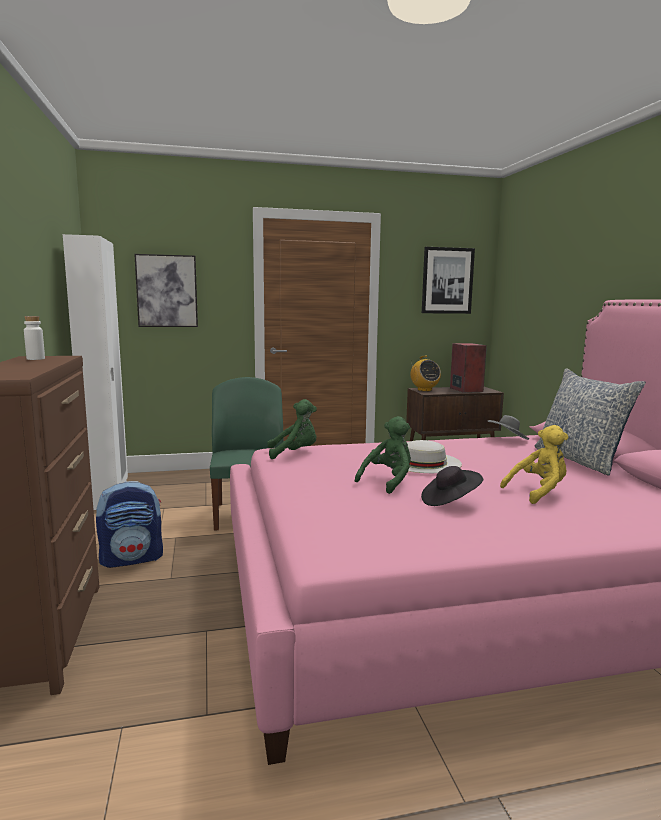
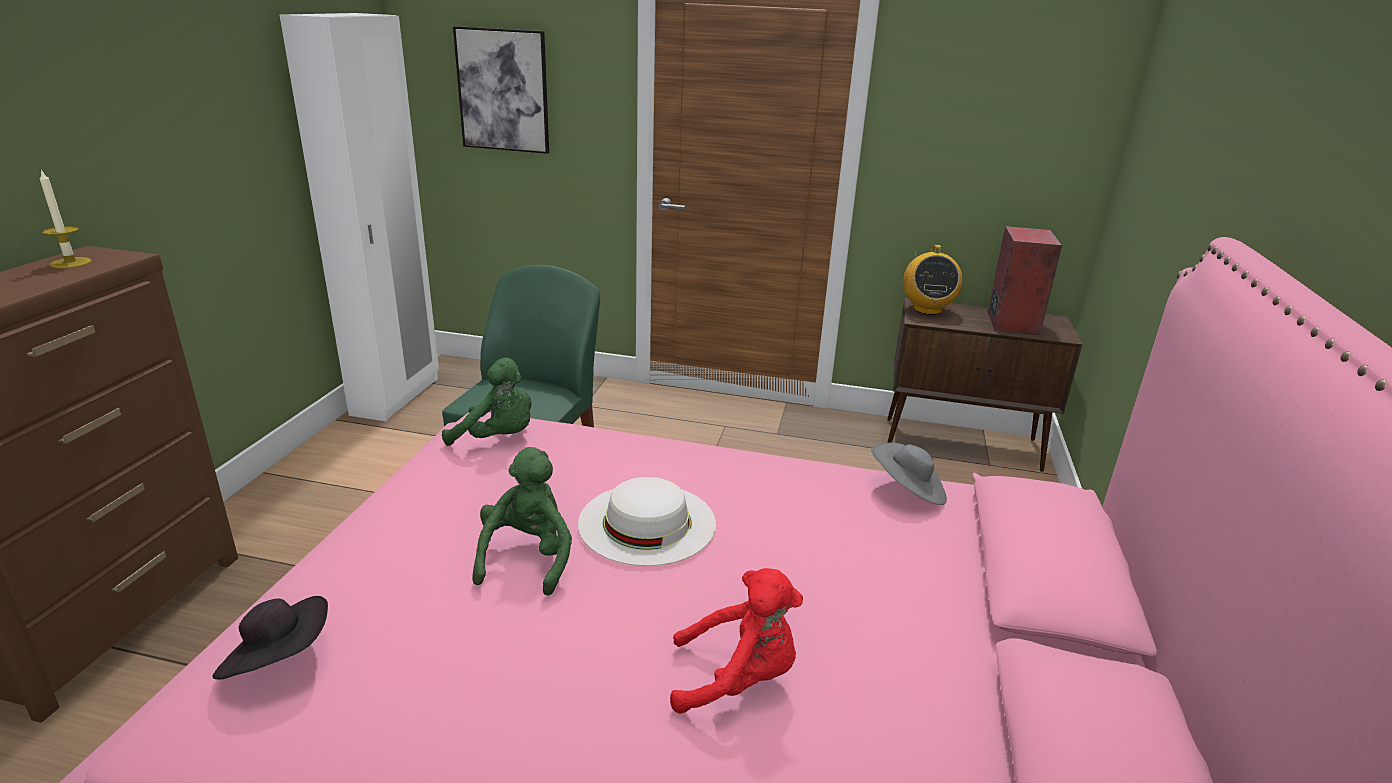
camera: 25 degrees right, 15 degrees up
(35, 359) = (71, 263): white bottle -> candle
(132, 559) = (317, 520): backpack -> none
(388, 481) = (527, 558): green plush toy -> green plush toy turned 60 degrees counterclockwise
(447, 280) = (1018, 95): picture -> none
(450, 501) = (545, 650): black hat -> black hat (279, 660)
(538, 492) = (737, 679): yellow plush toy -> red plush toy
(580, 460) = (968, 602): pillow -> none

